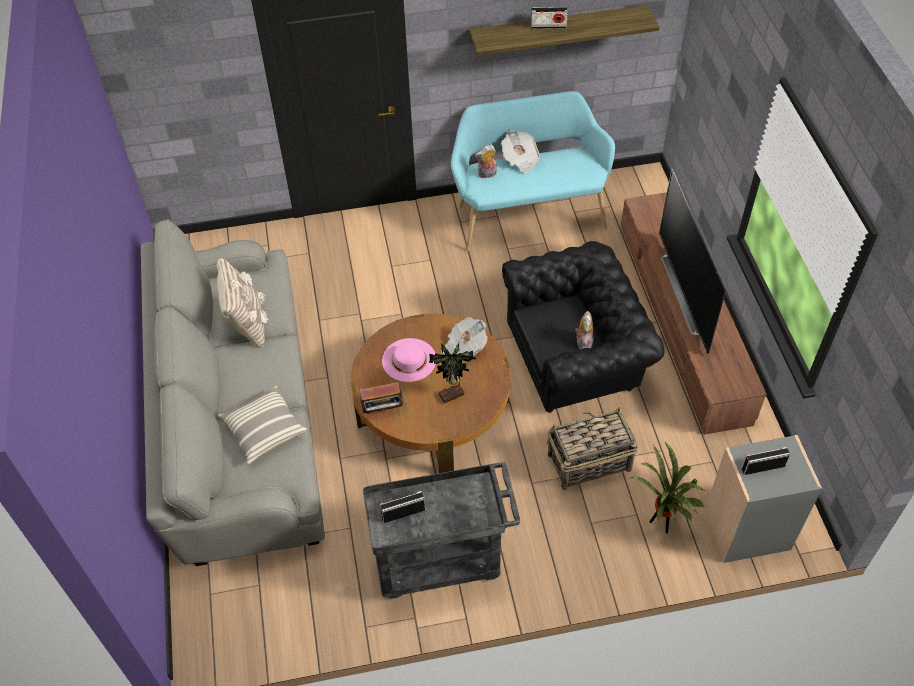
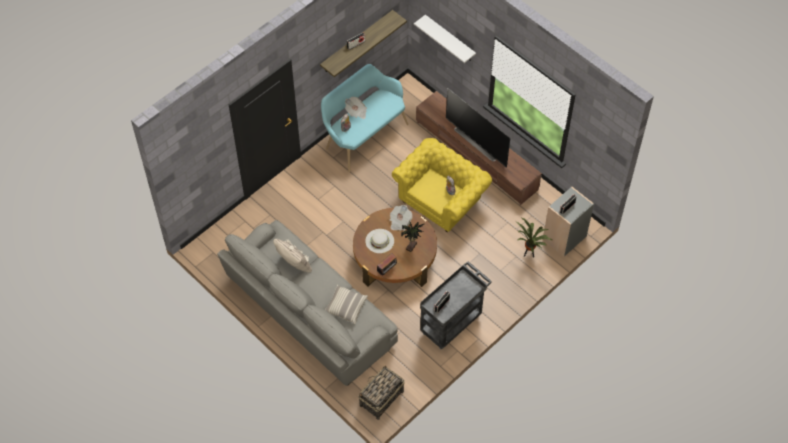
camera: 35 degrees left, 5 degrees up
(409, 360) = (379, 241): pink hat -> white hat
(576, 359) = (441, 199): black armchair -> yellow armchair
(588, 462) = (480, 245): basket -> basket (381, 398)
(719, 89) = (450, 39): none -> white shelf

